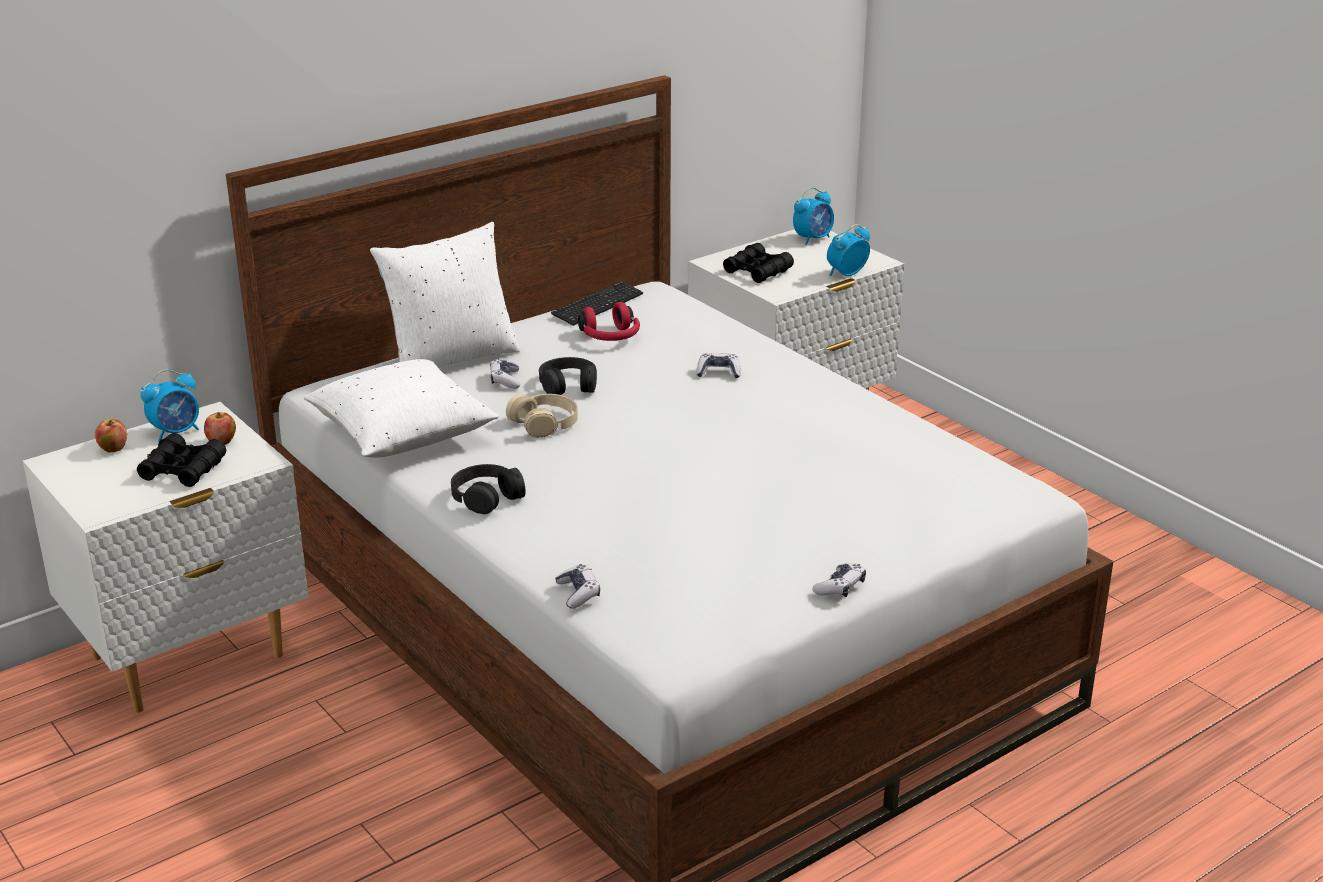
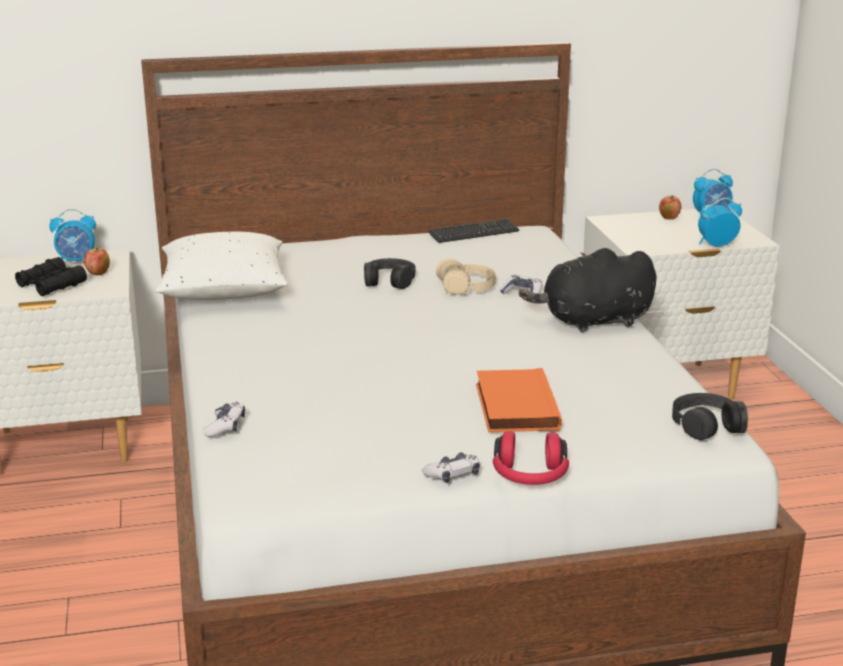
camera: 25 degrees right, 5 degrees down
(113, 449) = (24, 264): apple -> apple (669, 218)
(451, 359) = (319, 249): white pillow -> none
(486, 496) = (236, 343): black headphones -> black headphones (707, 425)
(505, 380) = (343, 269): game controller -> none
(544, 423) = (340, 302): beige headphones -> beige headphones (467, 286)
(610, 337) = (460, 255): red headphones -> red headphones (530, 477)
(757, 271) = (637, 231): black binoculars -> none
(813, 392) = (592, 322): none -> black plush toy
(827, 503) = (513, 406): none -> orange book

